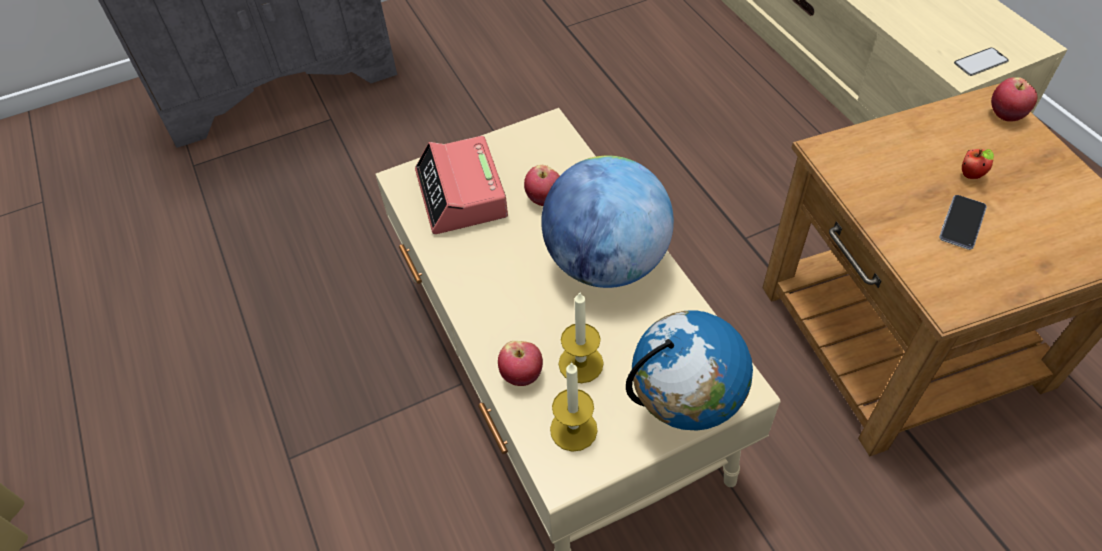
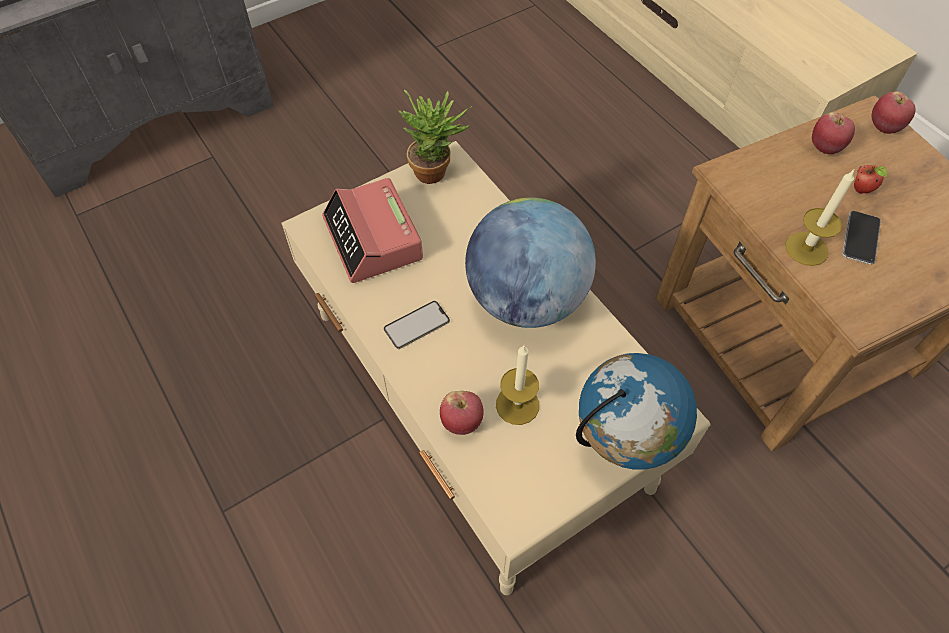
camera: 10 degrees left, 5 degrees up
(534, 135) = (436, 171): none -> potted plant
(544, 199) = (456, 238): apple -> apple (825, 148)
(573, 429) = (520, 473): candle -> candle (806, 249)
(980, 62) = (842, 70): phone -> phone (417, 325)

